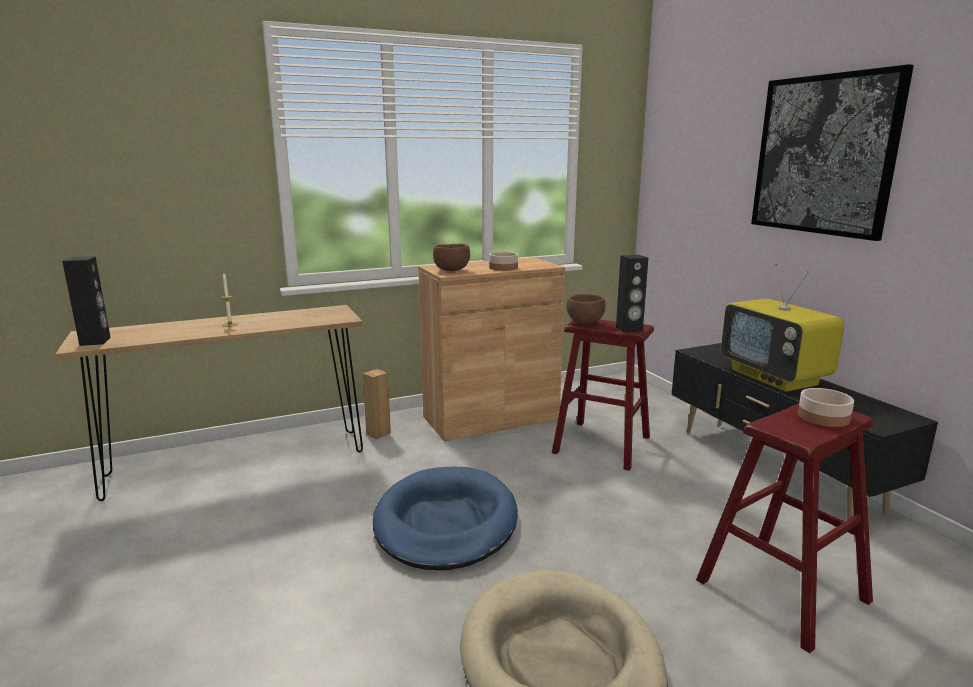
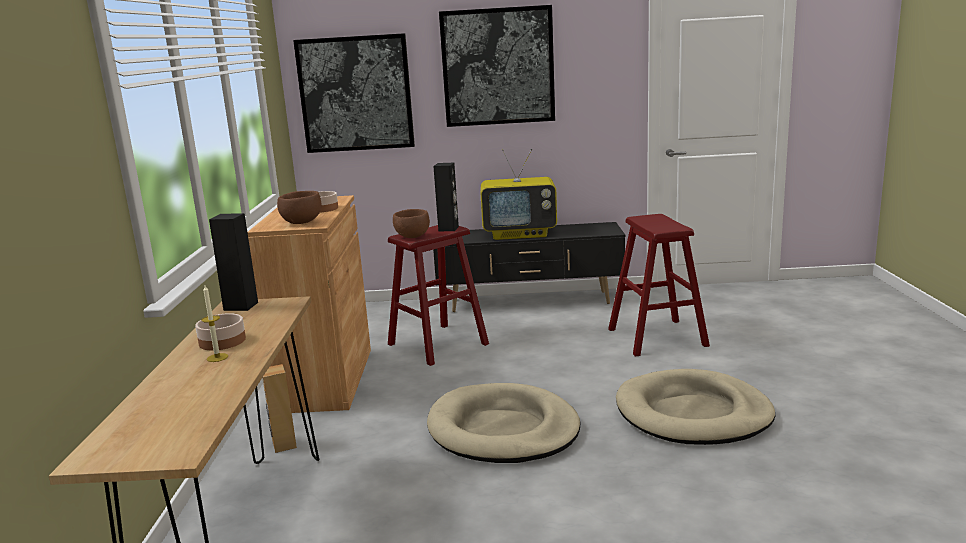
camera: 65 degrees left, 0 degrees up
(95, 341) = (167, 442): black speaker -> black speaker (241, 306)
(445, 523) = (503, 429): blue dog bed -> beige dog bed
(686, 174) = (355, 94): none -> picture
(823, 417) = (656, 220): bowl -> bowl (222, 342)

